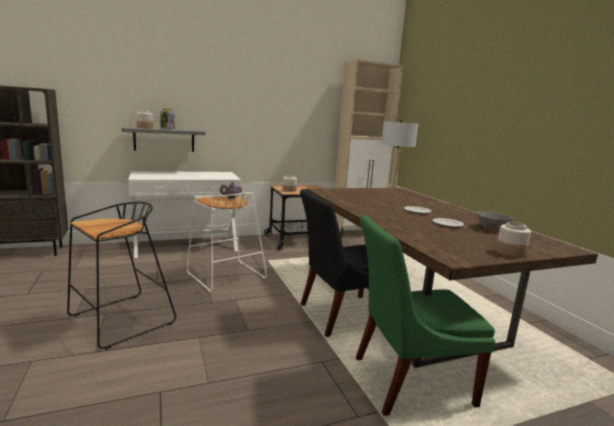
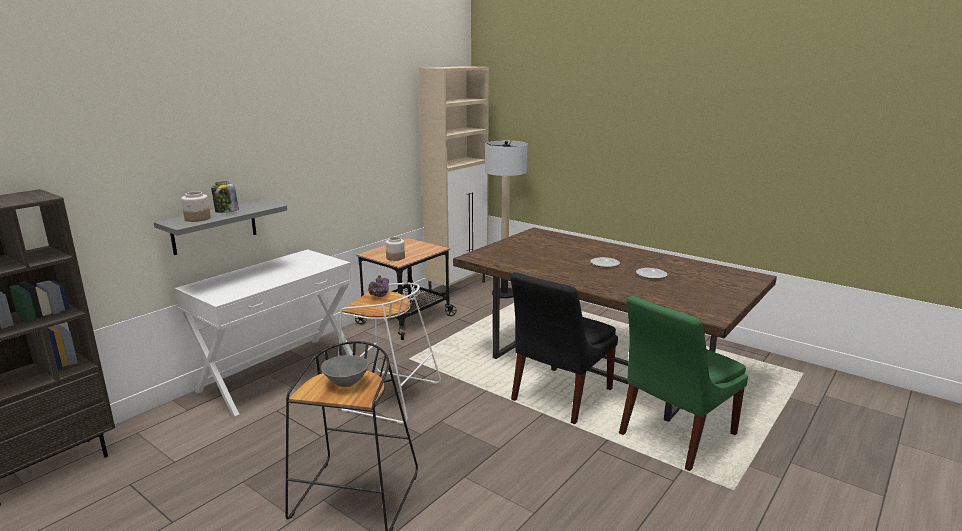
camera: 30 degrees left, 5 degrees up
(491, 228) = (685, 269): grey bowl -> grey bowl (346, 382)
(510, 252) = (733, 296): jar -> none

